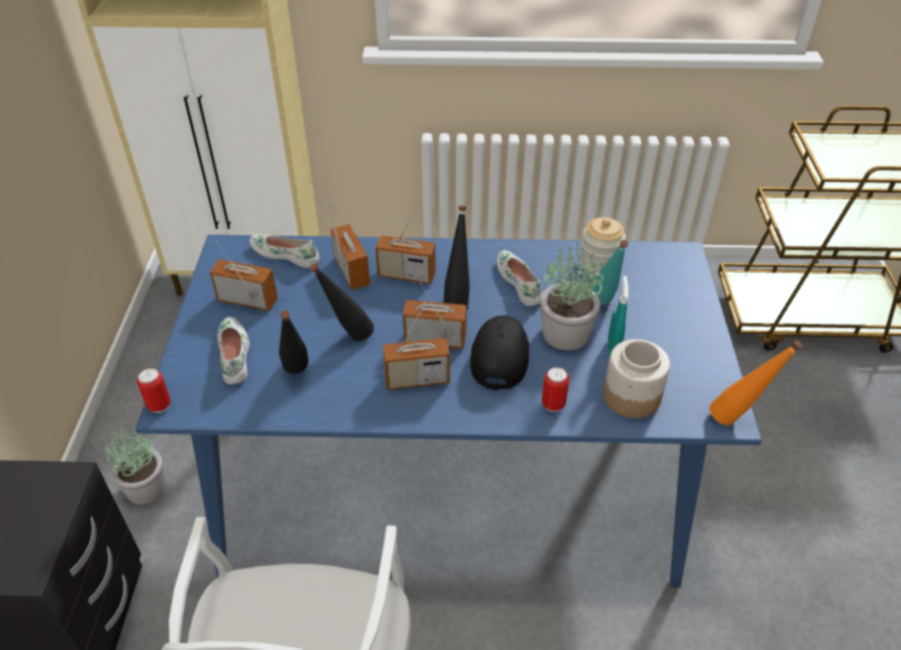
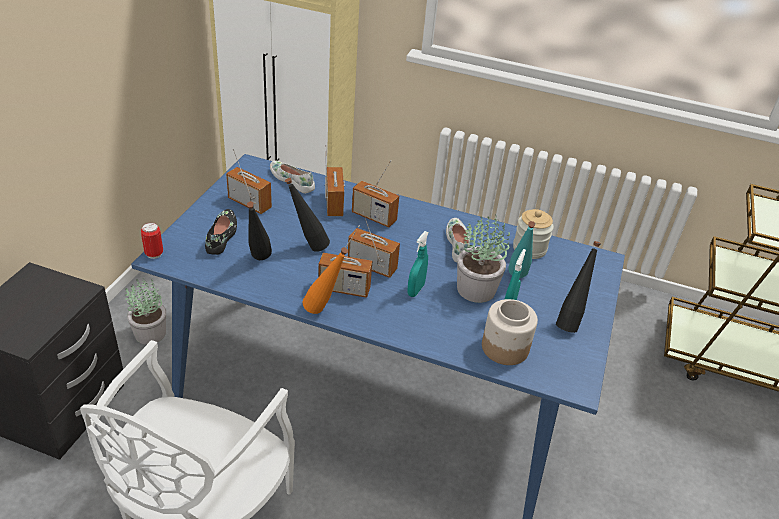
camera: 15 degrees right, 5 degrees down
(235, 355) = (222, 236): white shoe -> black shoe
(458, 300) = (403, 244): black bottle -> black bottle (569, 322)
(499, 355) = (415, 290): black cap -> turquoise spray bottle
(553, 404) = (439, 335): can -> none
(737, 419) = (584, 389): orange bottle -> orange bottle (324, 312)

